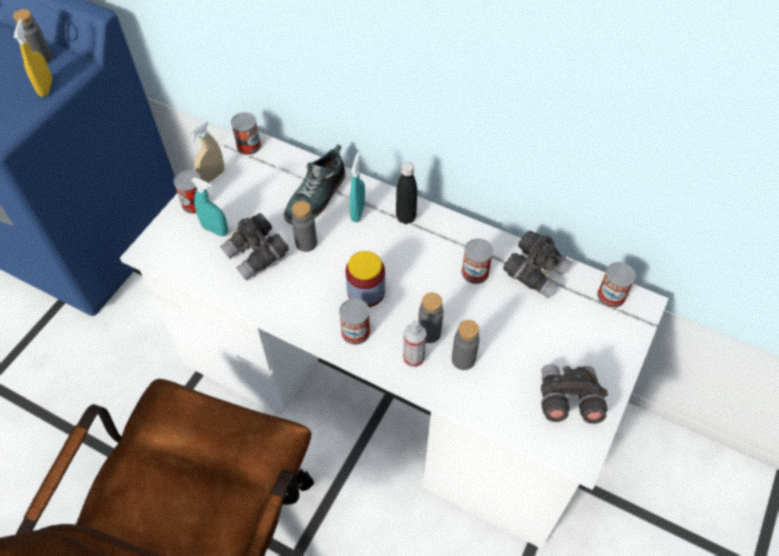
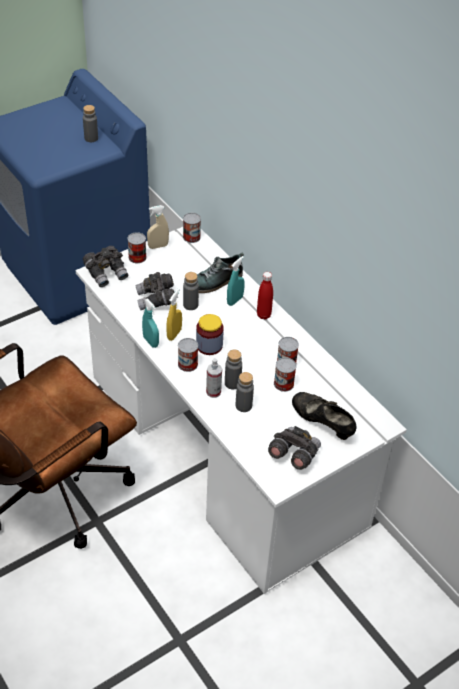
camera: 25 degrees right, 10 degrees down
(46, 88) = (83, 156): yellow spray bottle -> yellow spray bottle (174, 334)
(215, 230) = (140, 276): turquoise spray bottle -> turquoise spray bottle (150, 342)
(406, 217) = (263, 315): black bottle -> red bottle
(535, 272) = (326, 378): grey binoculars -> grey binoculars (106, 273)
(572, 339) = (322, 424): none -> black shoe
(611, 295) = (367, 412): can -> can (283, 384)

